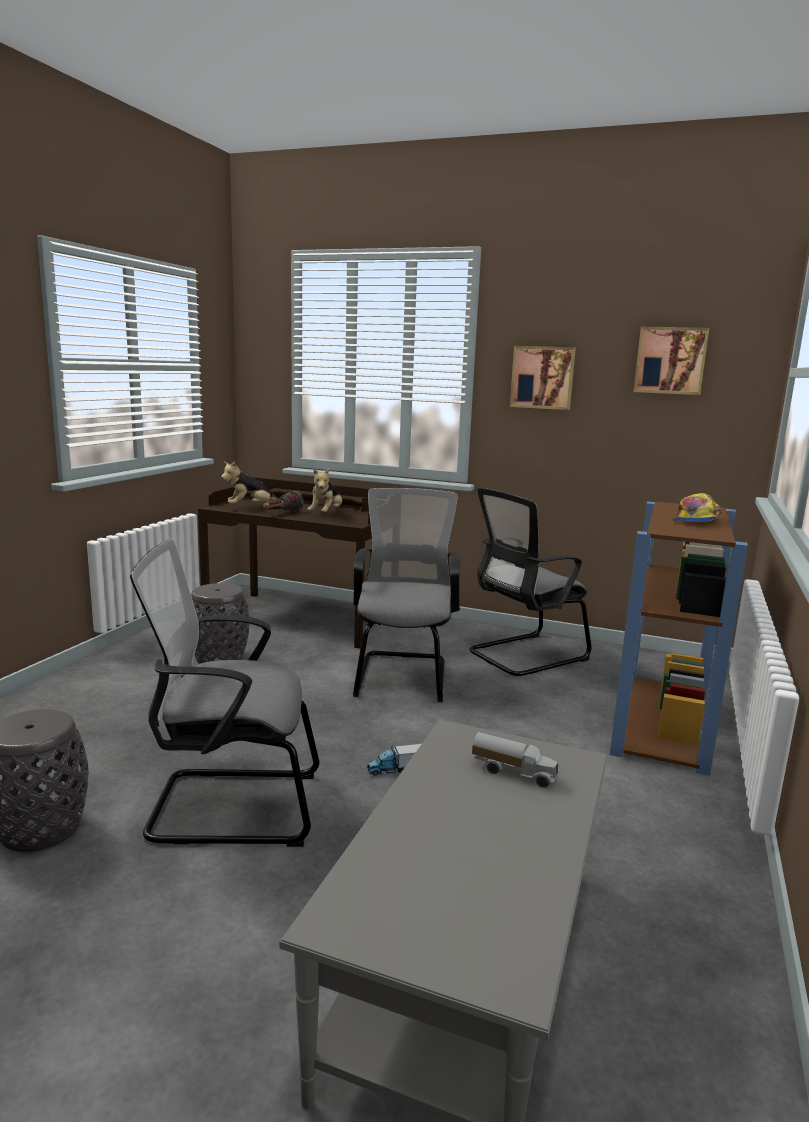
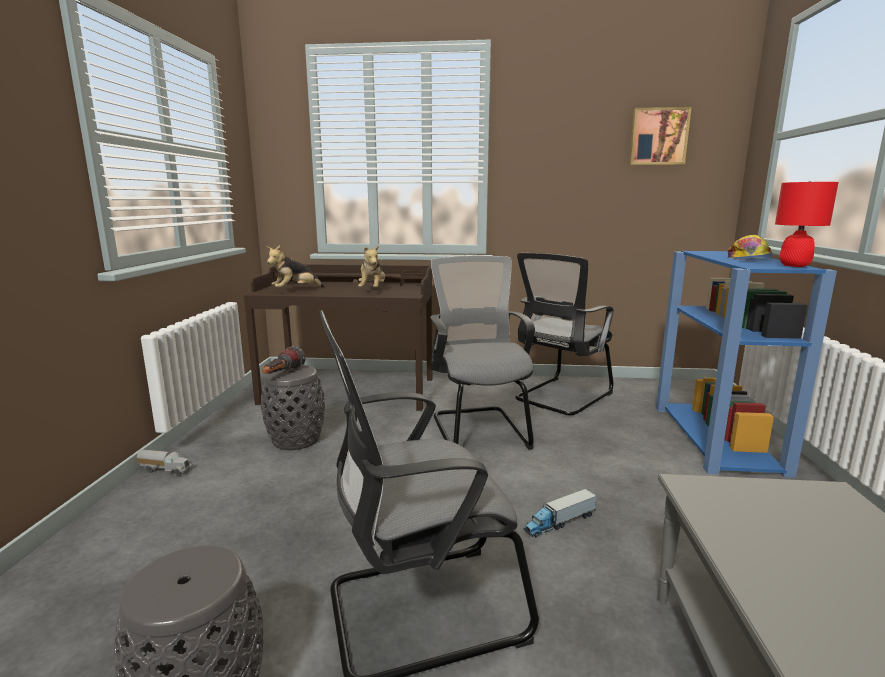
camera: 15 degrees left, 0 degrees up
(281, 513) = (331, 293): flashlight -> flashlight (282, 374)
(514, 772) = (806, 522): toy truck -> toy truck (166, 470)
(542, 377) = (550, 156): picture -> none
(661, 724) = (715, 438): brown bookcase -> blue bookcase
(715, 535) = (795, 266): none -> red table lamp

